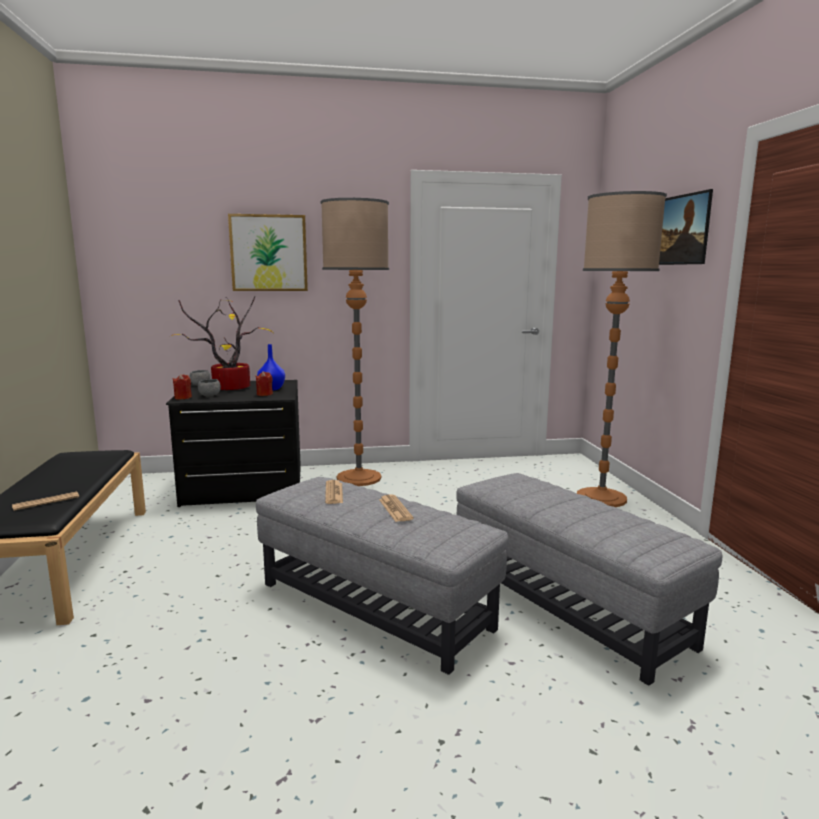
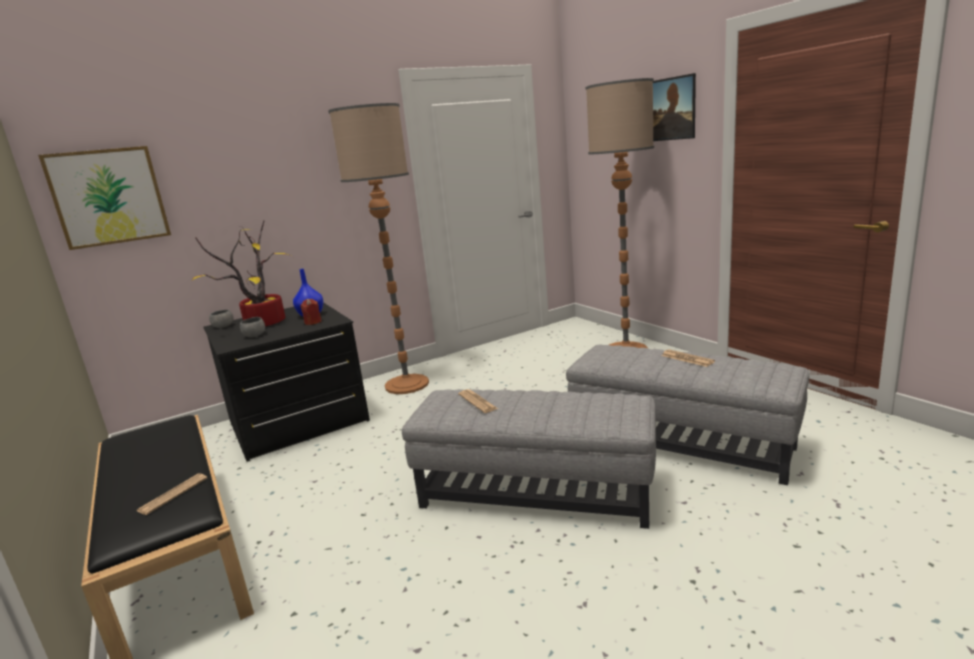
camera: 20 degrees left, 5 degrees up
(183, 397) = (228, 344): red candle -> none
(269, 253) = (268, 171): picture -> picture (109, 197)
(395, 509) = (550, 401): newspaper -> newspaper (687, 359)

